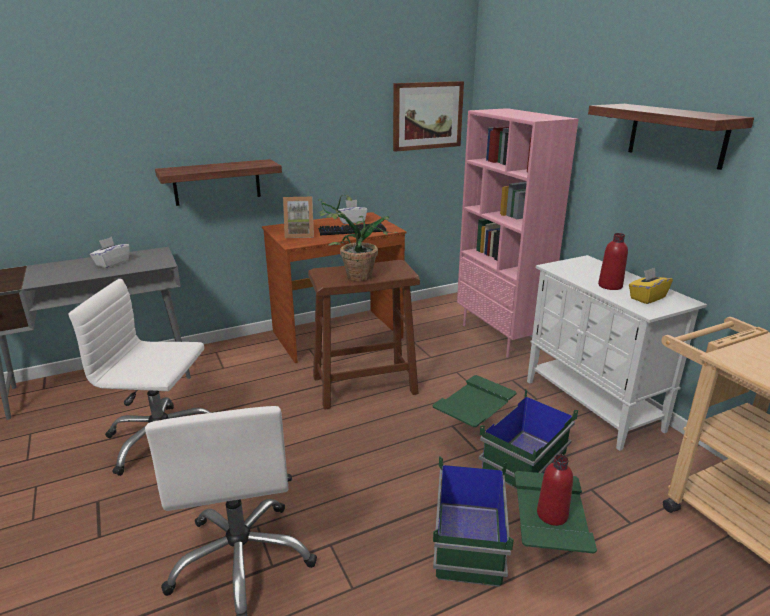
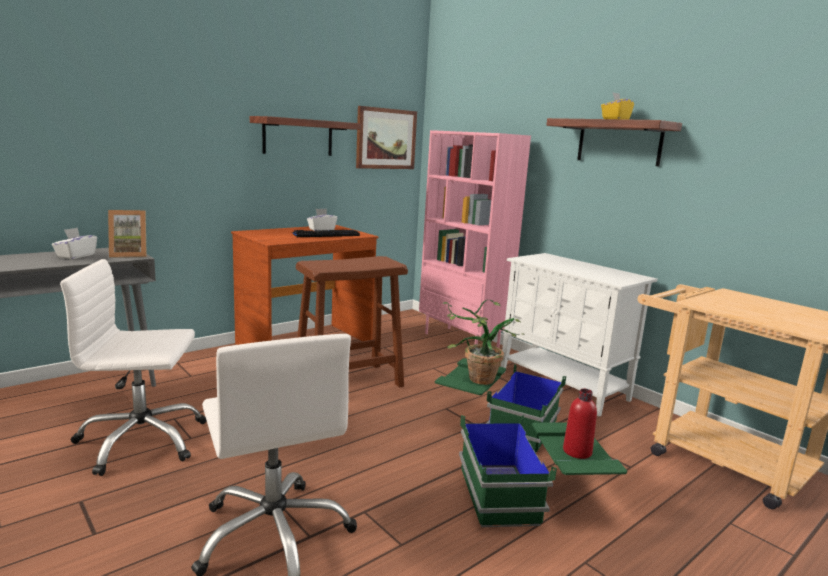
camera: 15 degrees left, 10 degrees down
(217, 182) = (189, 183): shelf -> shelf (298, 137)
(299, 235) = (275, 236): picture frame -> picture frame (129, 255)
(352, 276) = (343, 266): potted plant -> potted plant (474, 379)
(610, 286) = (576, 269): red bottle -> none
(647, 298) = (610, 275): yellow tissue box -> yellow tissue box (615, 120)

